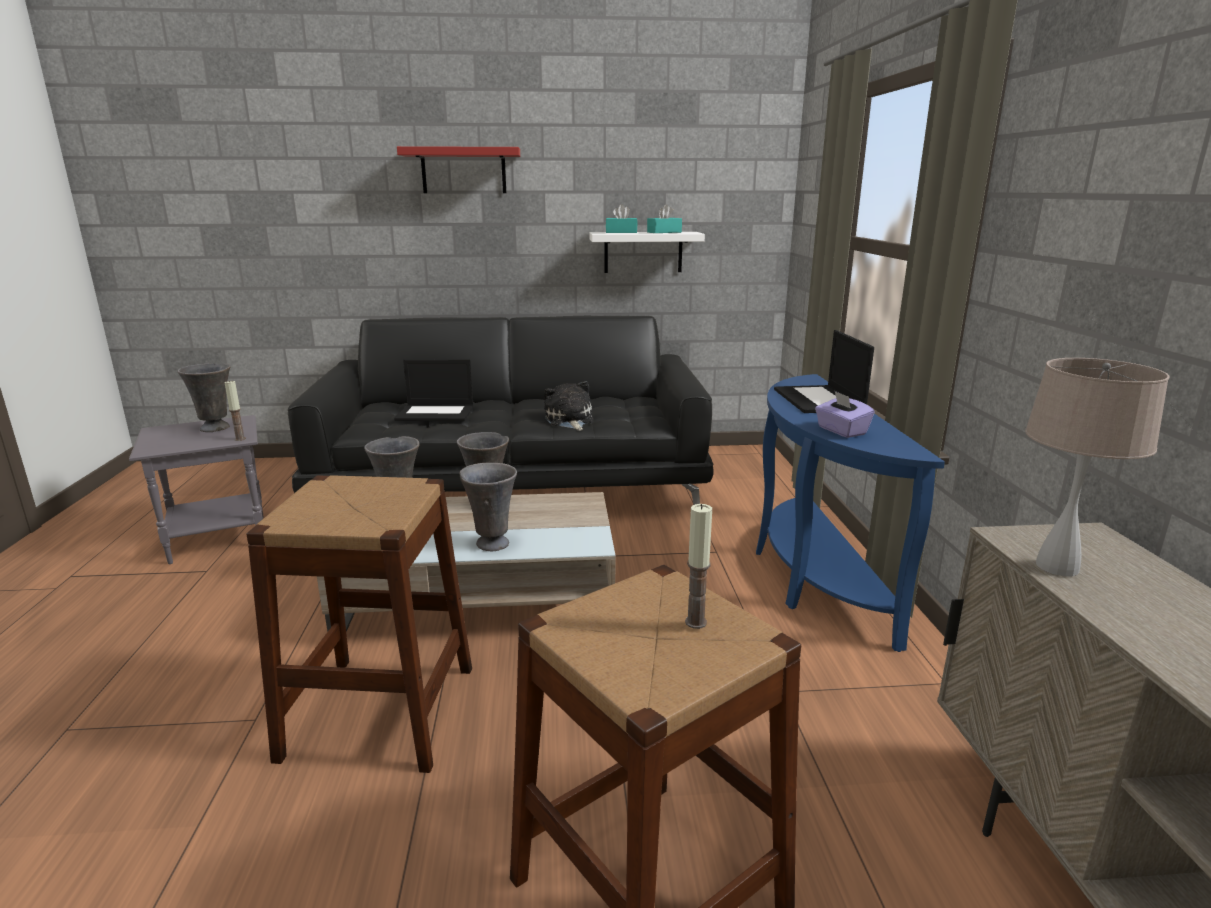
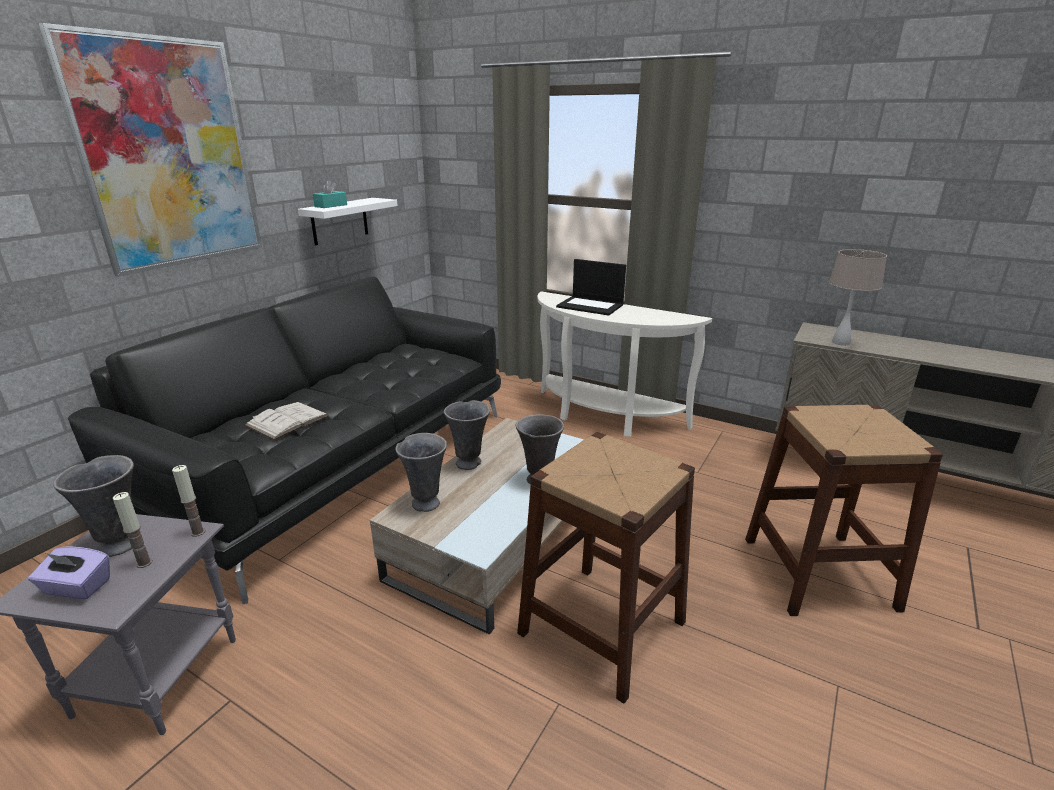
camera: 55 degrees left, 5 degrees up
(436, 413) = (287, 420): laptop -> white book
(463, 171) = (168, 155): red shelf -> picture
(569, 420) = (404, 380): plush toy -> none
(664, 232) = (361, 201): turquoise tissue box -> none
(695, 622) = (851, 417): candle -> candle (144, 563)
(811, 576) = (604, 417): blue console table -> white console table
(841, 431) = (648, 318): purple tissue box -> purple tissue box (77, 588)

